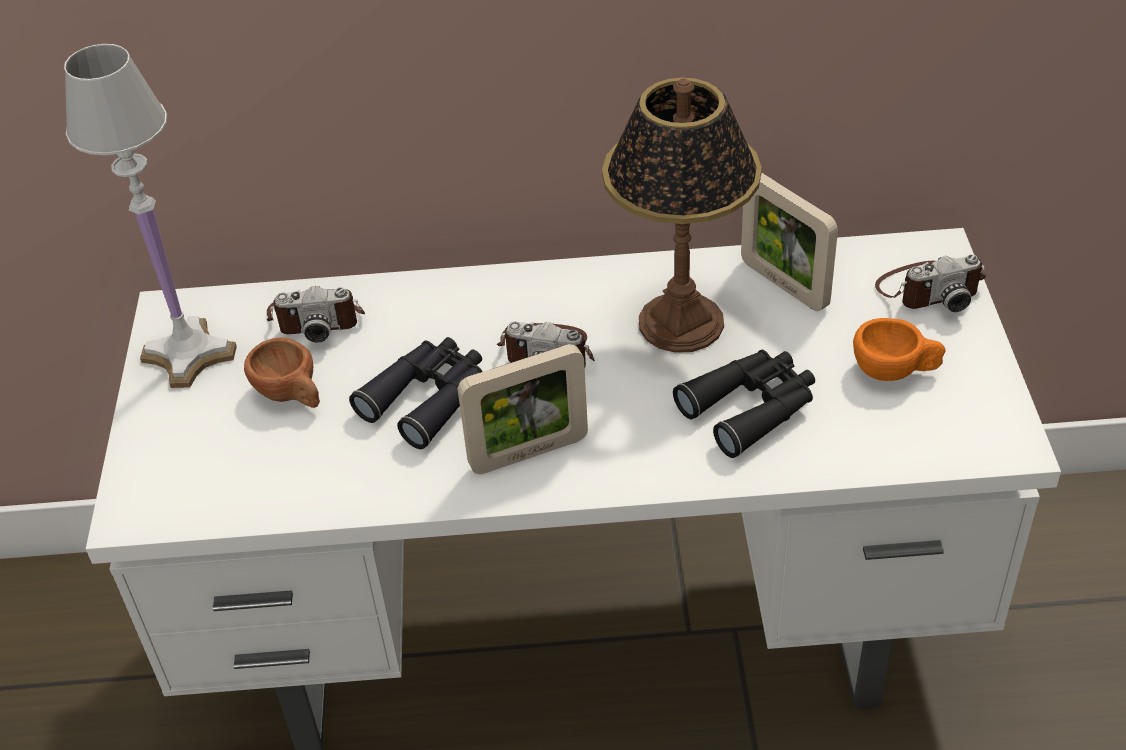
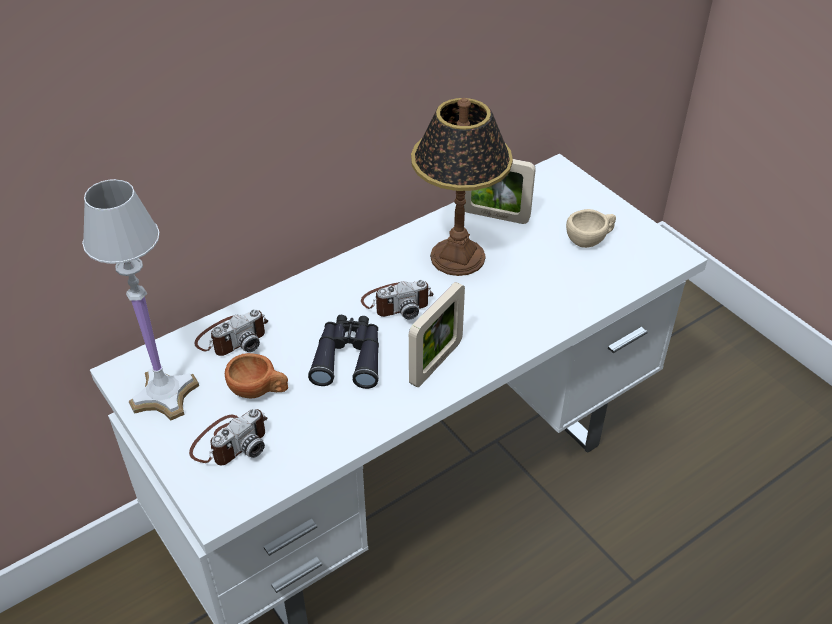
camera: 35 degrees left, 0 degrees up
(751, 408) = (535, 288): black binoculars -> none
(895, 371) = (590, 240): orange cup -> beige cup
(929, 289) = (570, 191): camera -> camera (230, 442)

